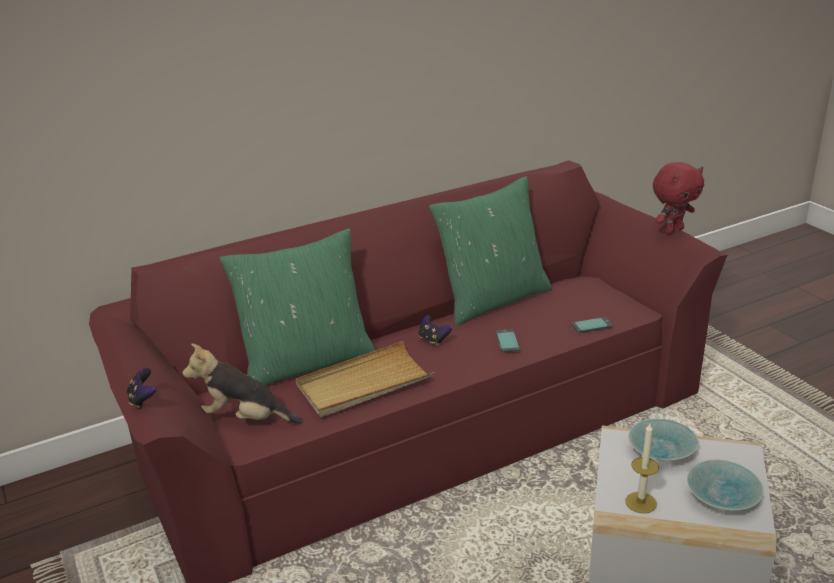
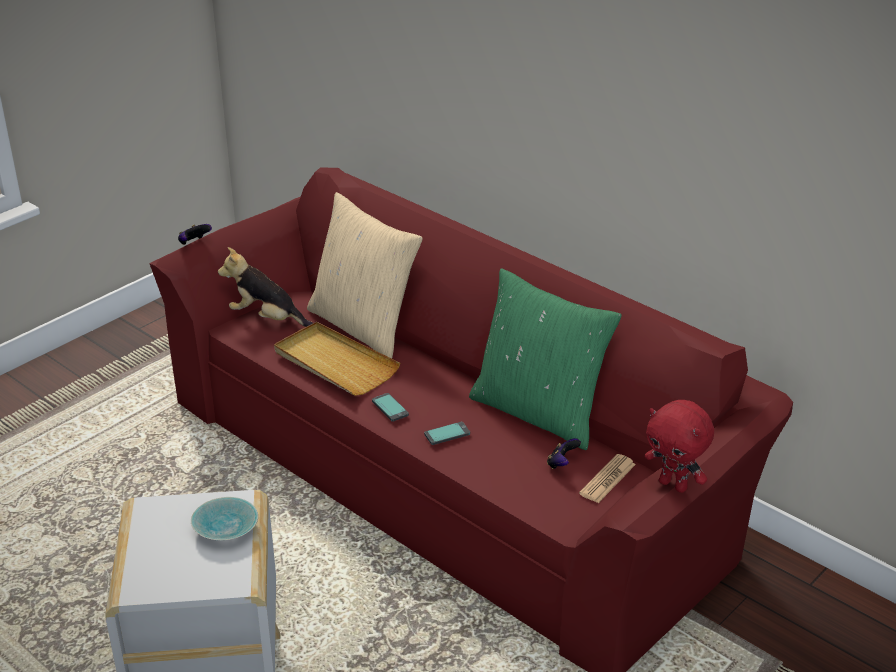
camera: 70 degrees right, 5 degrees up
(245, 418) = (267, 318): plush toy -> plush toy turned 60 degrees counterclockwise
(306, 362) = (364, 326): green pillow -> beige pillow
(433, 340) = (427, 386): game controller -> game controller (562, 464)
(589, 287) = (607, 479): none -> newspaper
(591, 326) = (514, 491): phone -> phone (390, 408)
(641, 502) = (147, 522): candle -> none
(725, 496) = (164, 572): turquoise bowl -> none

